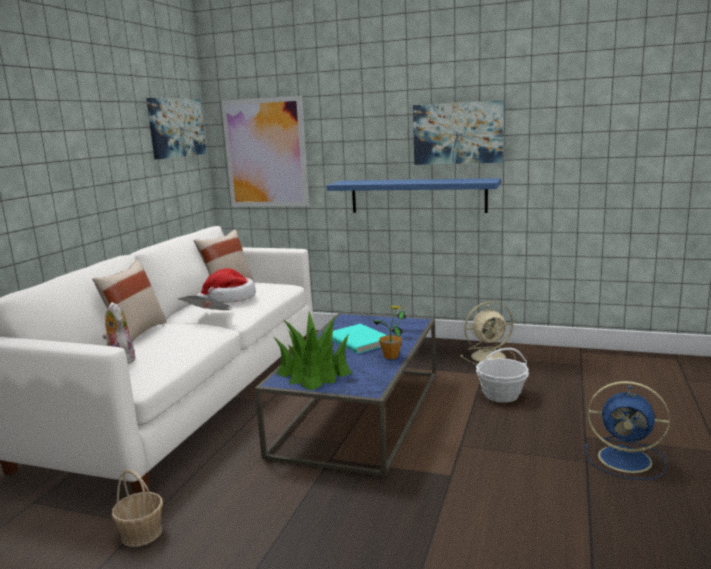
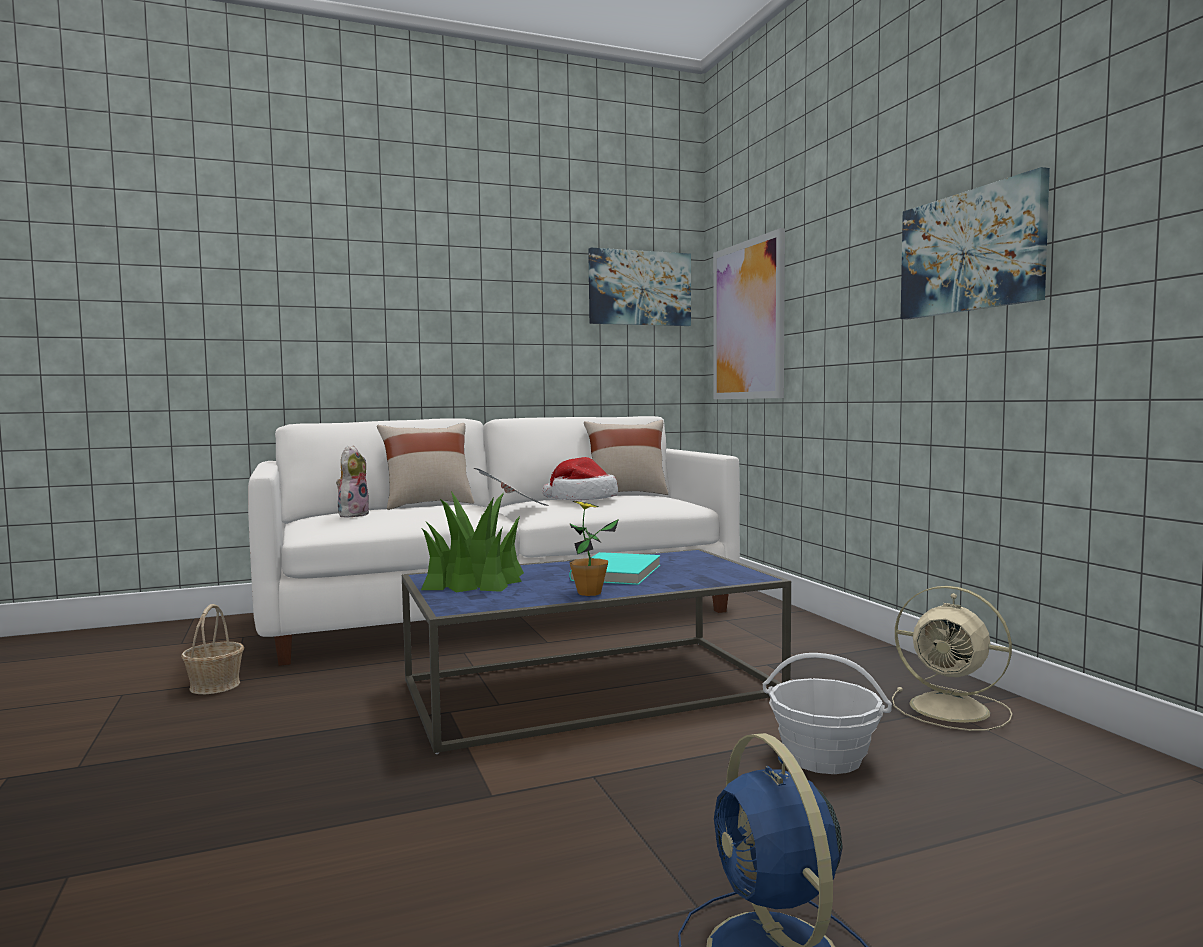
camera: 50 degrees right, 10 degrees down
(417, 196) = (909, 378): blue shelf -> none

